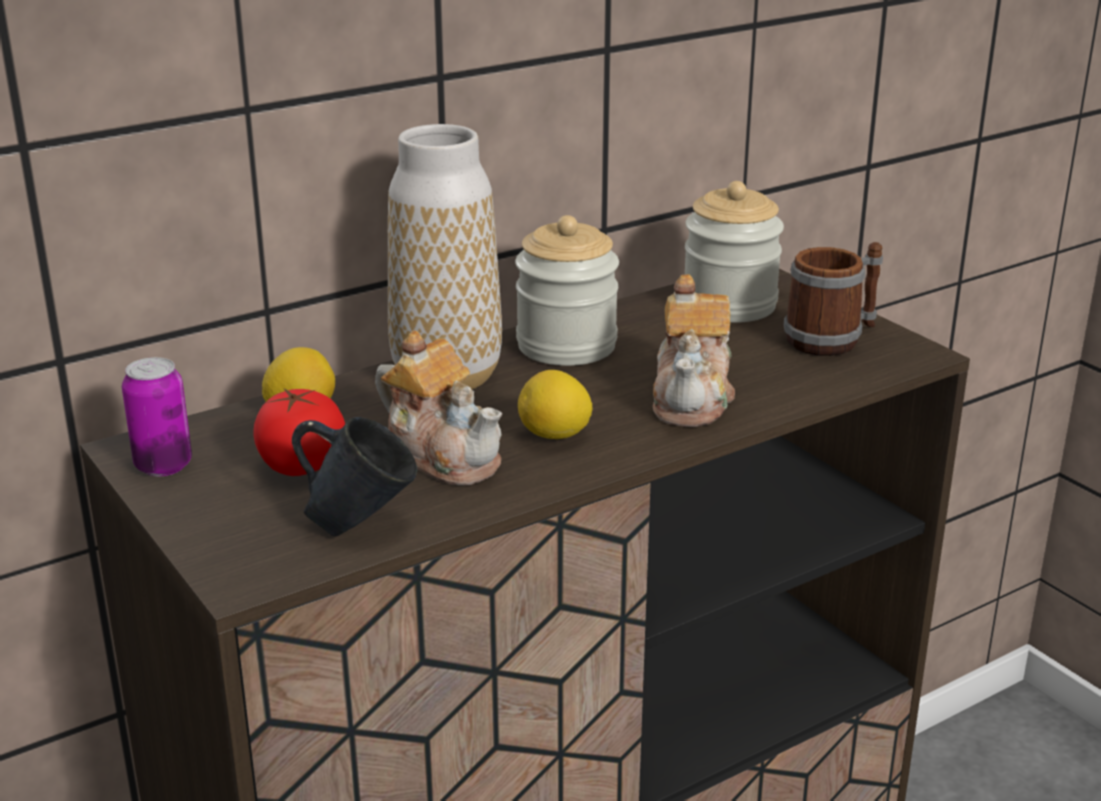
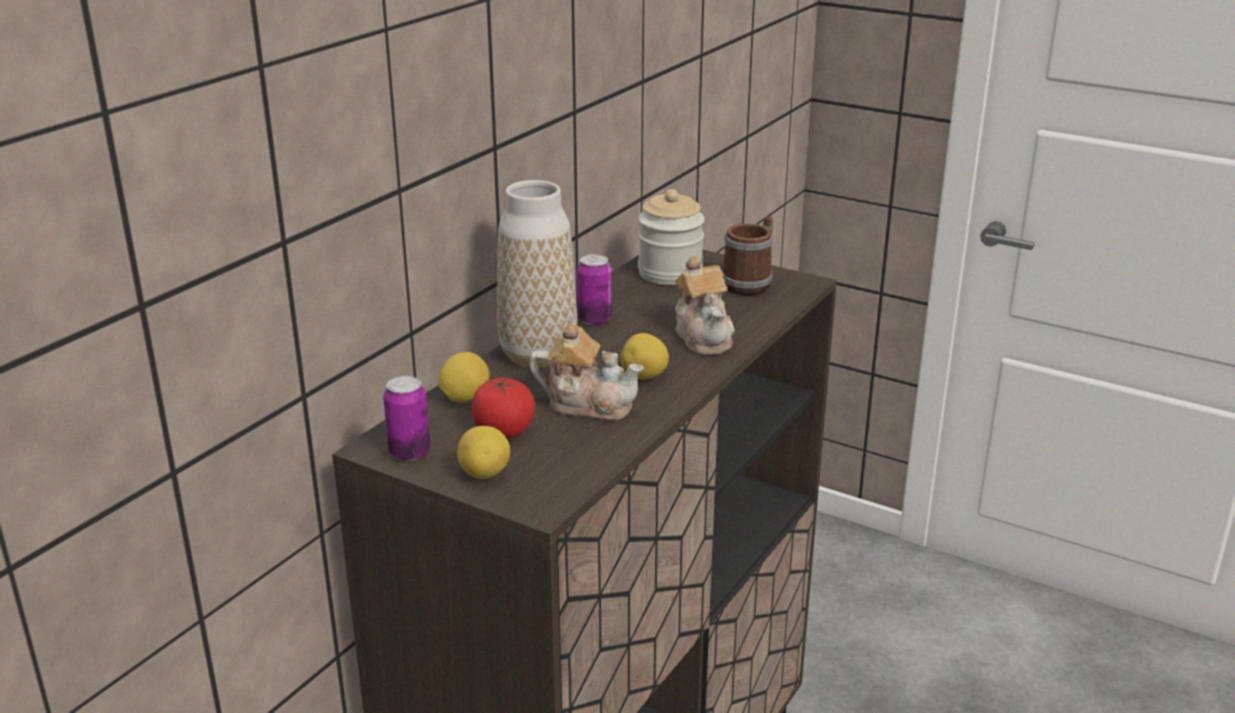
camera: 25 degrees left, 0 degrees up
(220, 516) = (485, 474): none -> lemon
(359, 526) = (580, 459): blue mug -> none
(566, 346) = (594, 319): jar -> can

